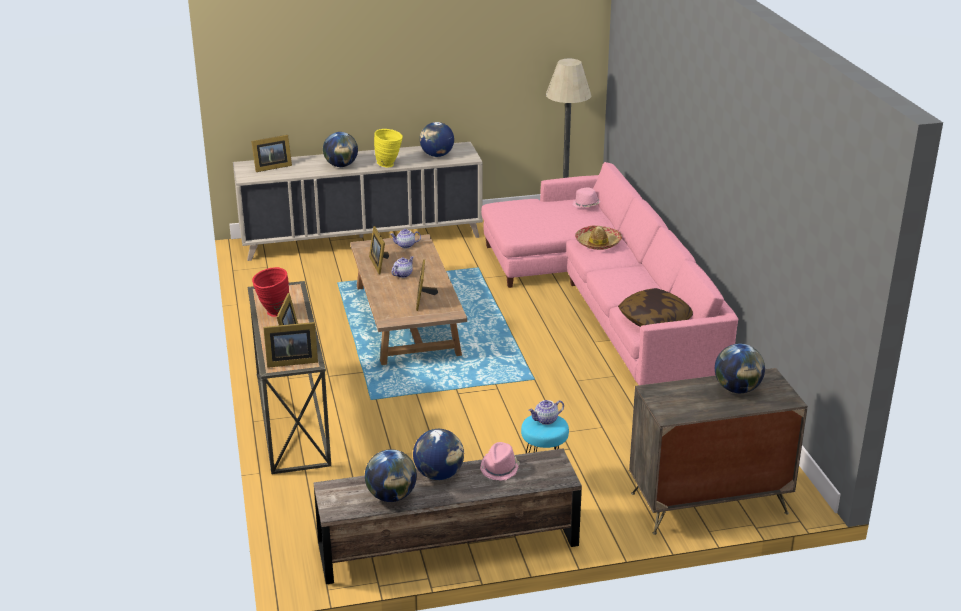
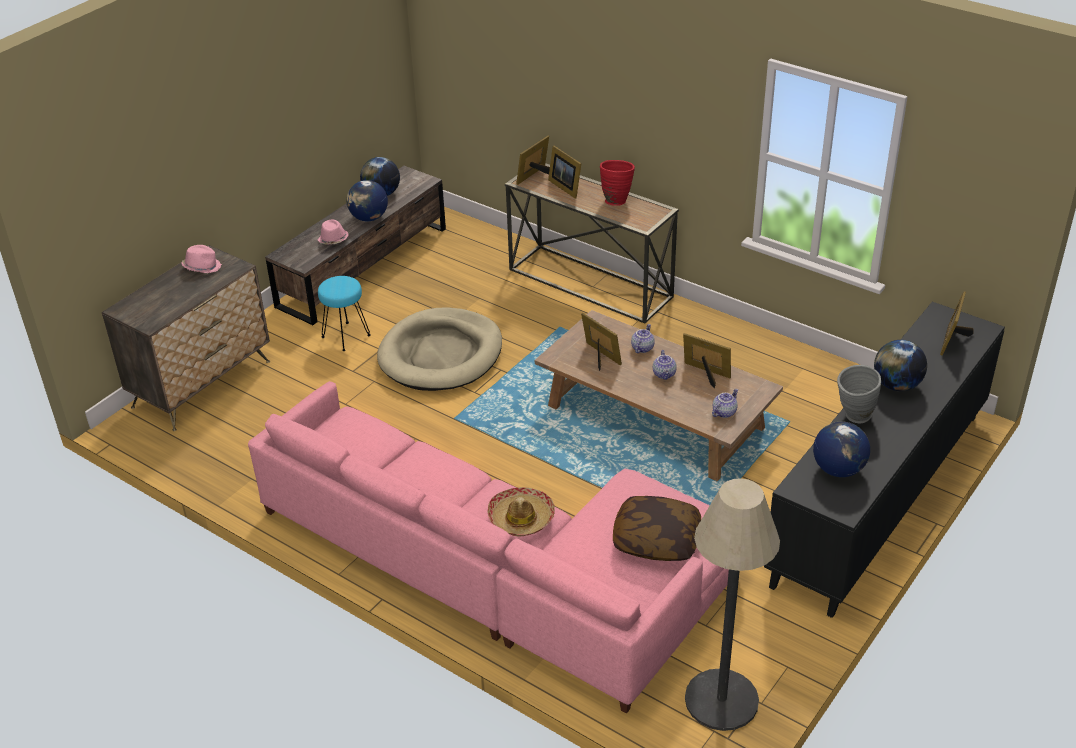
camera: 140 degrees right, 10 degrees up
(361, 239) = (880, 497): beige cabinet -> black cabinet
(389, 165) = (853, 417): yellow vase -> grey vase
(485, 426) = (441, 354): none -> beige dog bed
(546, 420) = (340, 288): teapot -> teapot (642, 348)
(586, 205) = (617, 585): pink hat -> pink hat (202, 267)
(655, 321) = (346, 432): pillow -> pillow (656, 540)
(737, 389) = (169, 299): globe -> none

